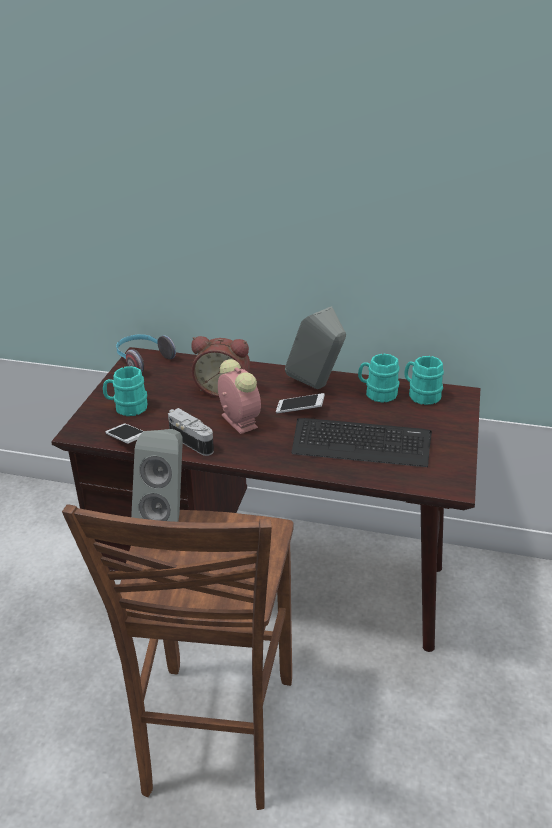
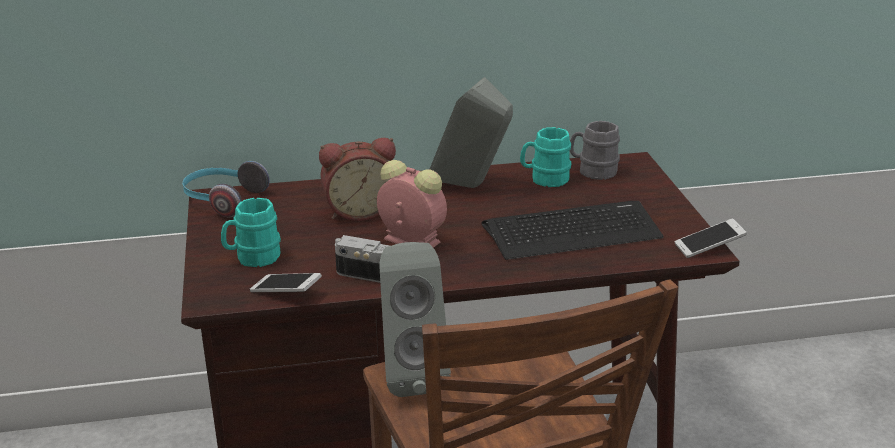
camera: 25 degrees left, 5 degrees down
(300, 409) = (473, 213): phone -> phone (708, 247)
(420, 395) = (592, 171): turquoise mug -> grey mug

